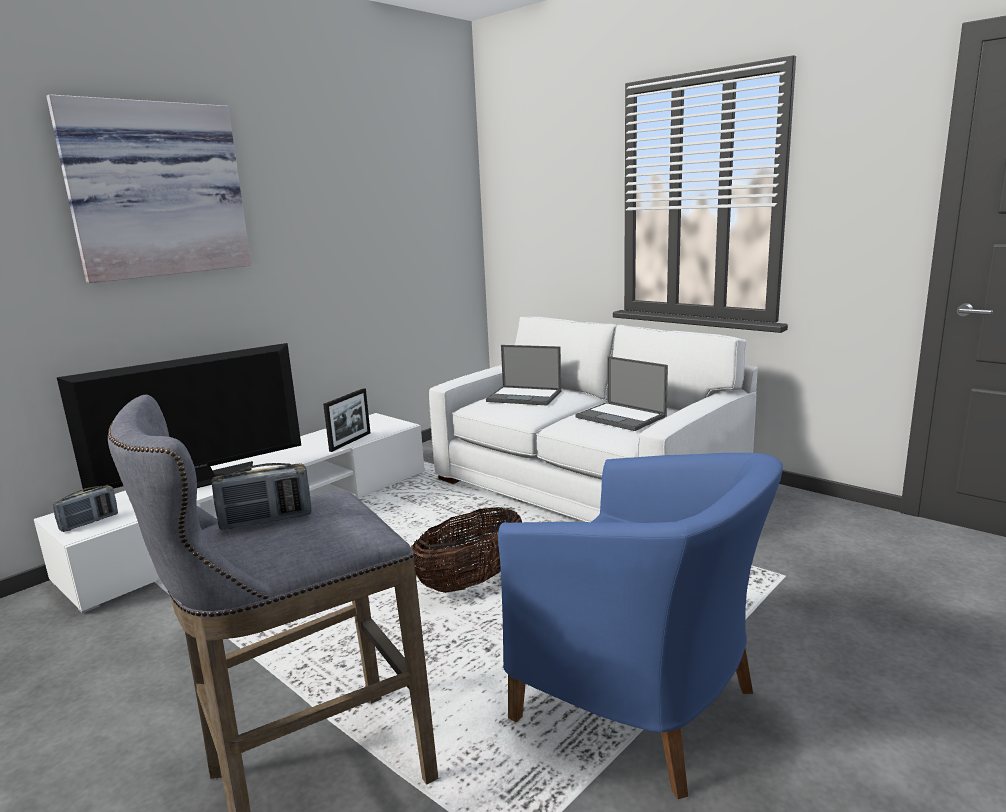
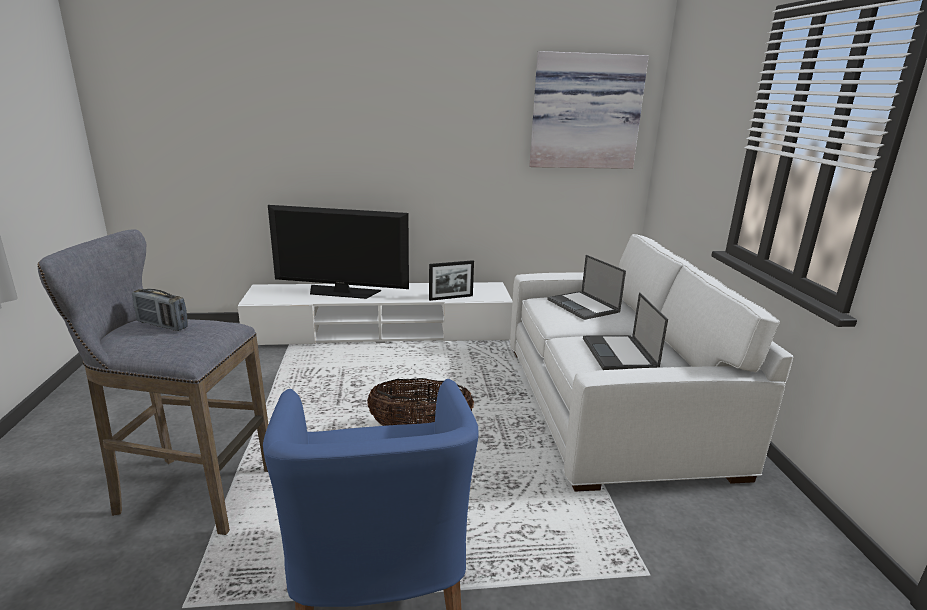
camera: 40 degrees right, 5 degrees up
(89, 522) = (264, 296): radio -> none
(156, 190) = (352, 90): picture -> picture (585, 112)

